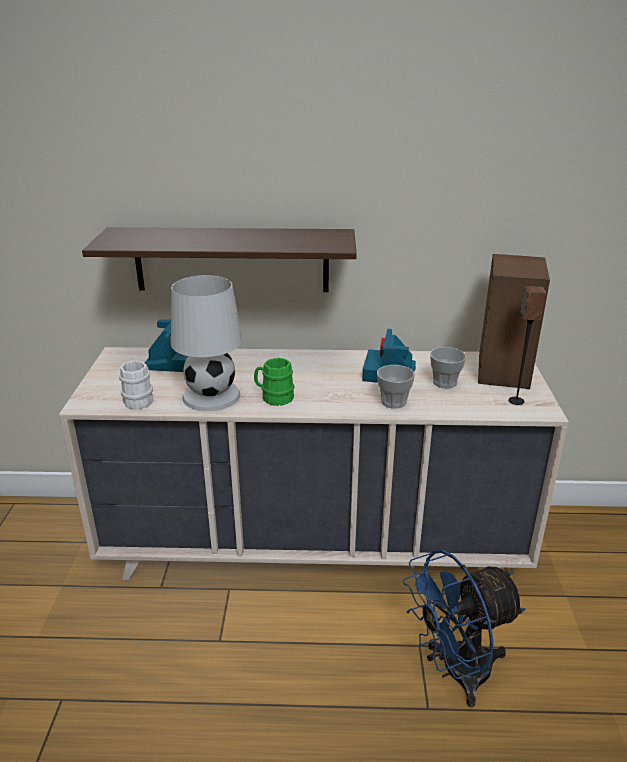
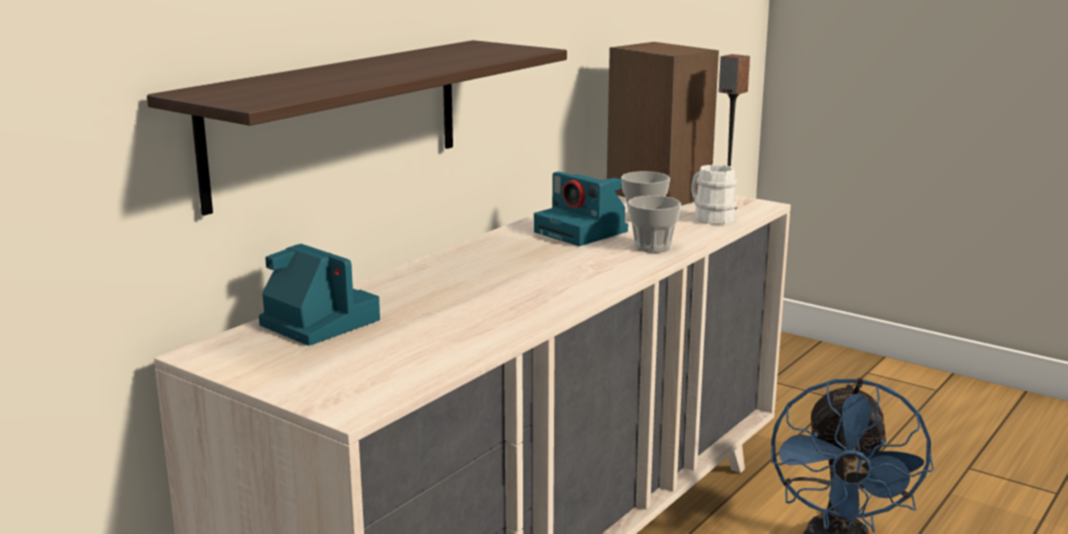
camera: 55 degrees left, 10 degrees down
(141, 399) = (409, 366): white mug -> white mug (710, 217)
(210, 395) = (478, 323): white table lamp -> none
(274, 397) = (546, 293): green mug -> none

